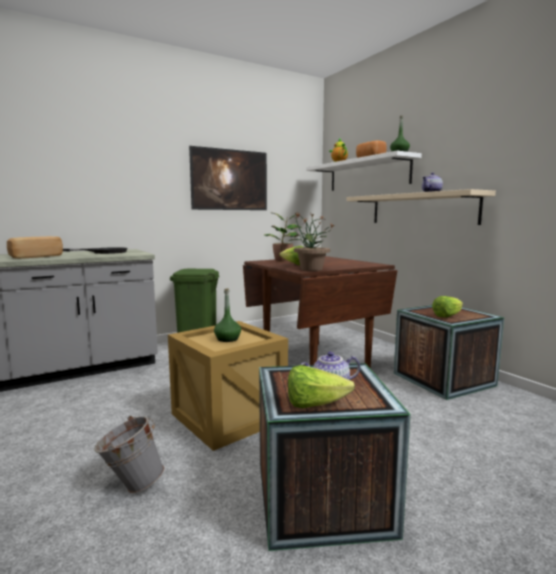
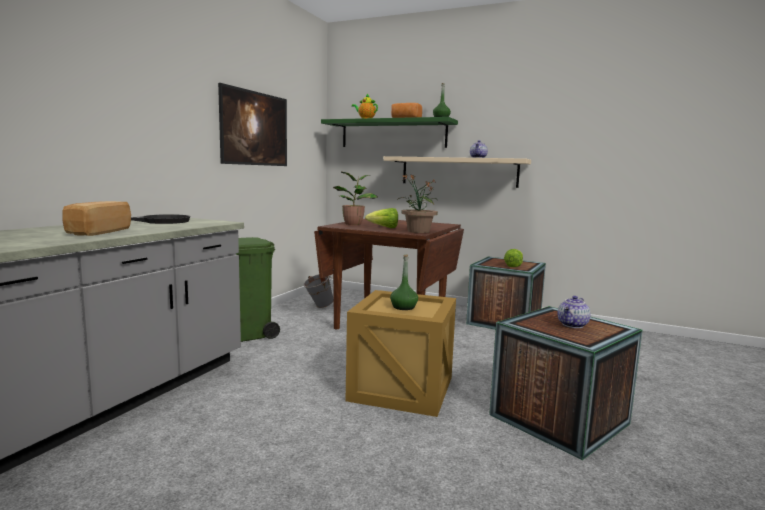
camera: 35 degrees left, 0 degrees up
(131, 485) = (421, 463): grey bucket -> grey bucket (318, 307)
(314, 405) = (592, 336): lettuce -> none
(367, 175) = (393, 134): white shelf -> green shelf

